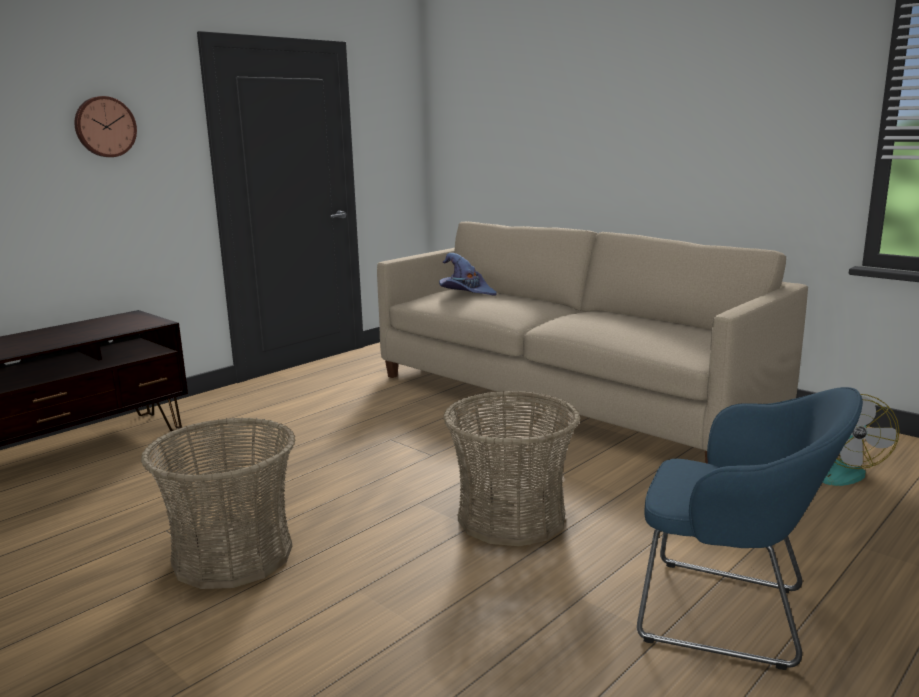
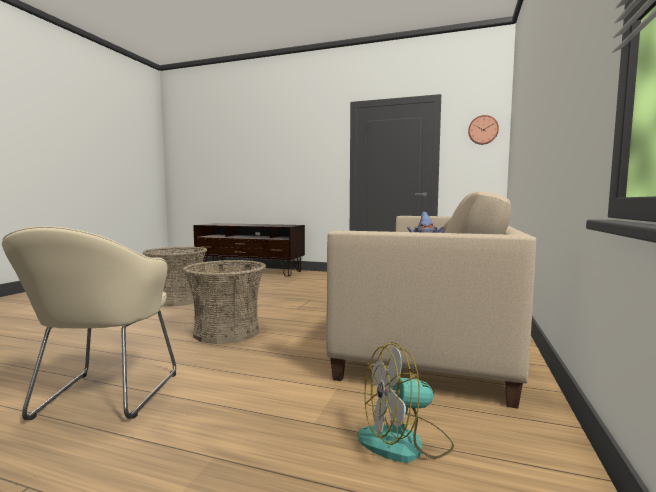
camera: 65 degrees right, 10 degrees down
(104, 127) = (304, 147): wall clock -> wall clock (483, 130)
(731, 615) = (103, 398): blue armchair -> beige armchair

